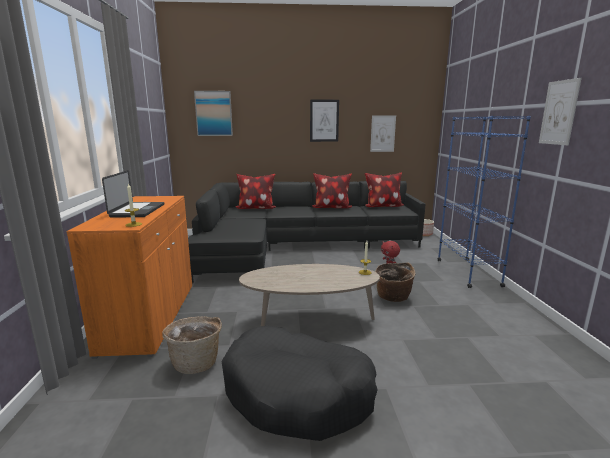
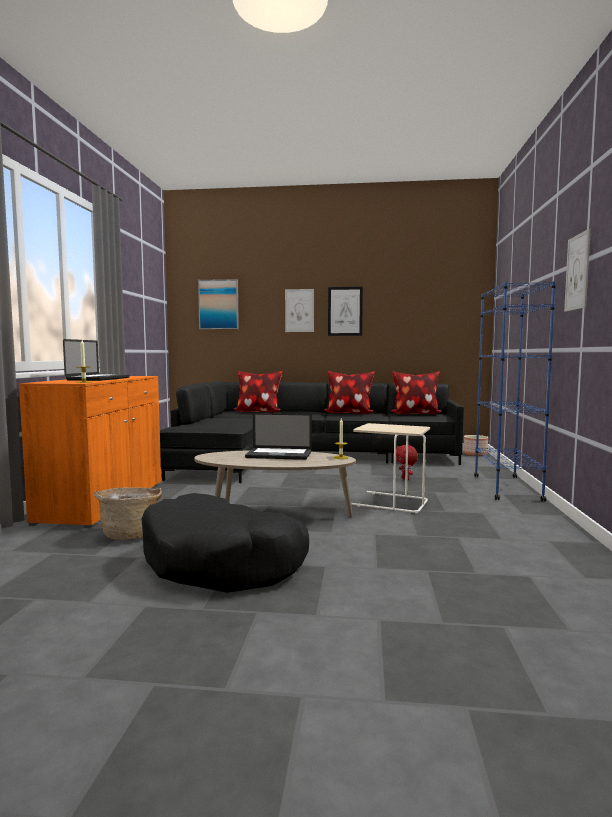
camera: 10 degrees right, 10 degrees down
(311, 272) = (279, 455): none -> laptop
(383, 133) = (418, 326): picture -> picture (299, 310)
(393, 298) = (389, 503): basket -> beige side table

